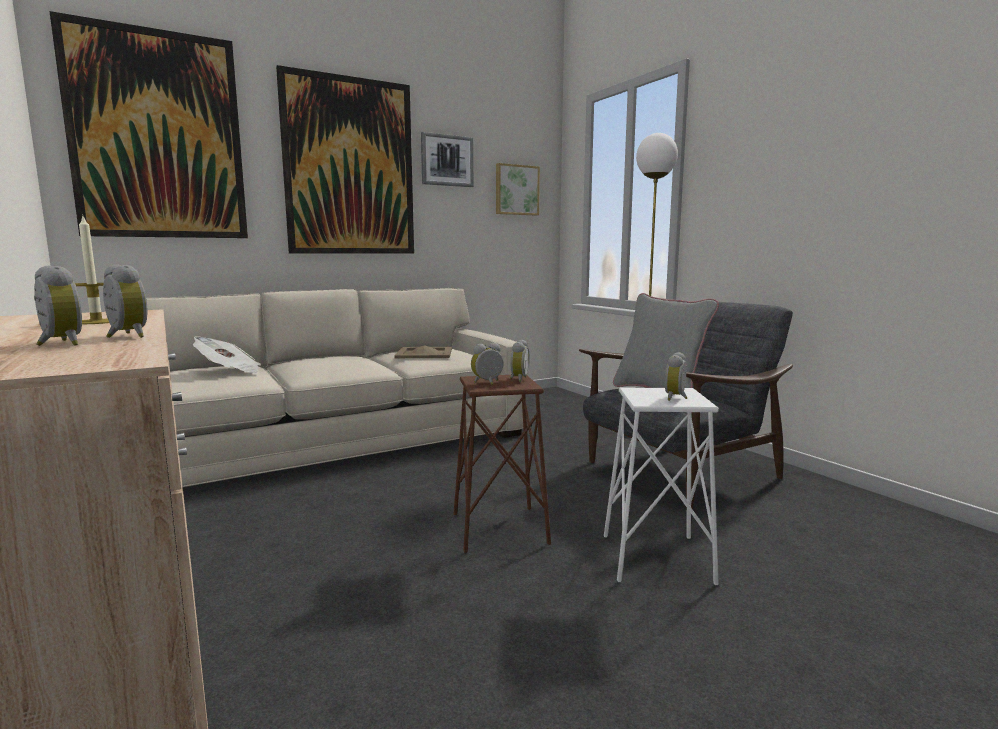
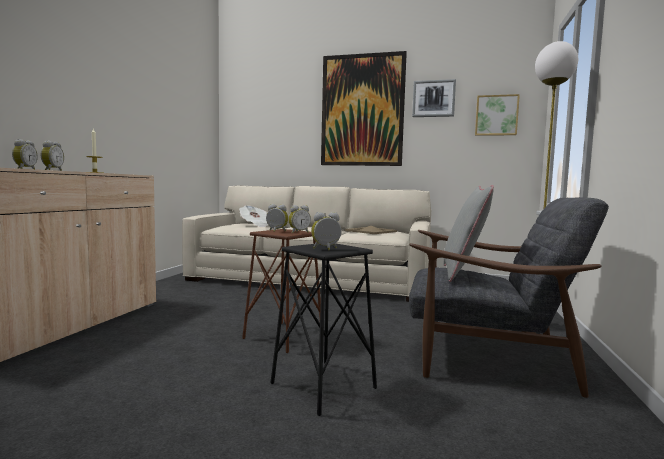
camera: 45 degrees right, 5 degrees down
(158, 136) = (264, 104): picture -> none
(656, 558) = (322, 386): white stool -> black stool

